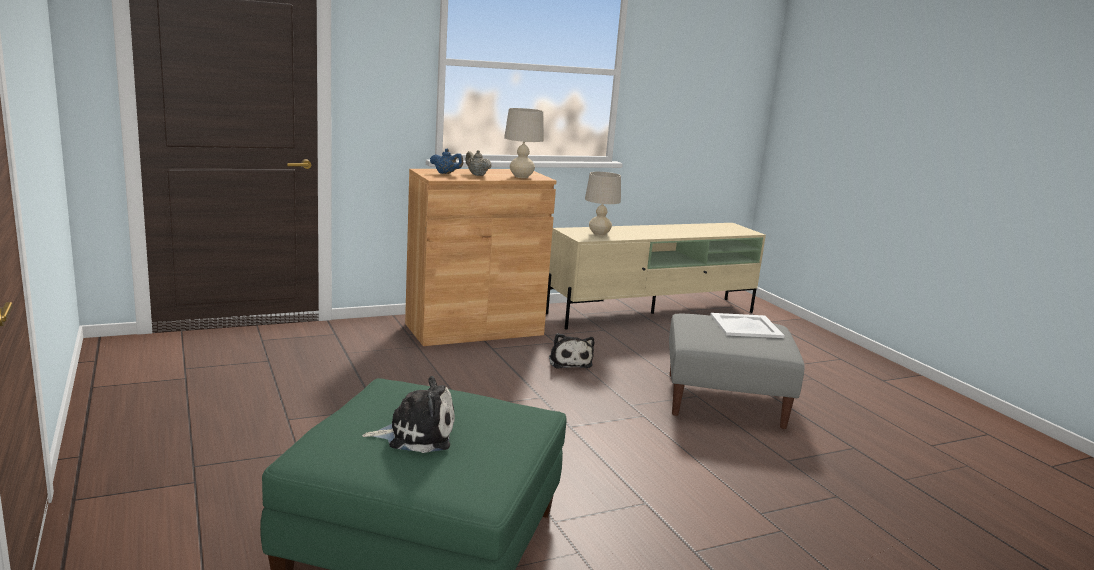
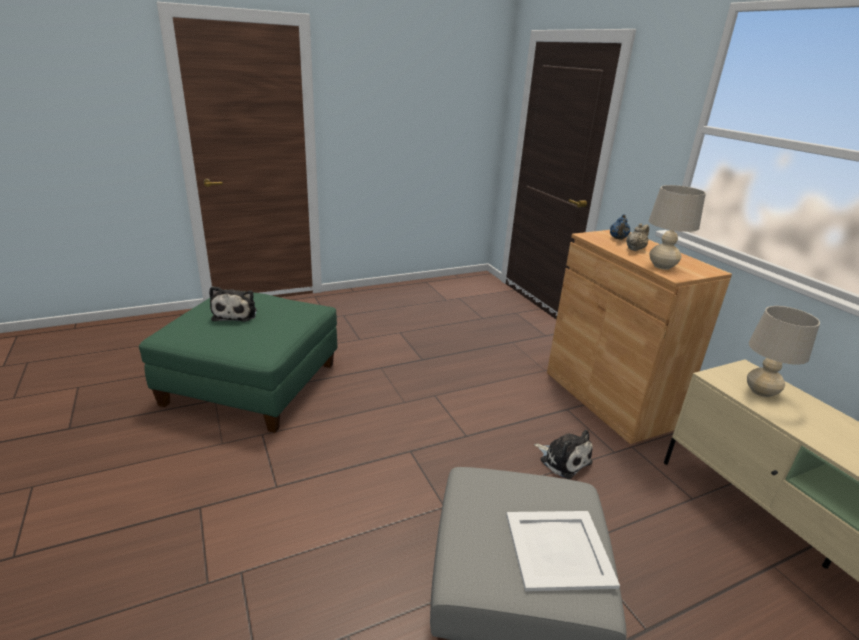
camera: 90 degrees right, 10 degrees up
(569, 362) = (563, 460): plush toy -> plush toy turned 120 degrees counterclockwise

